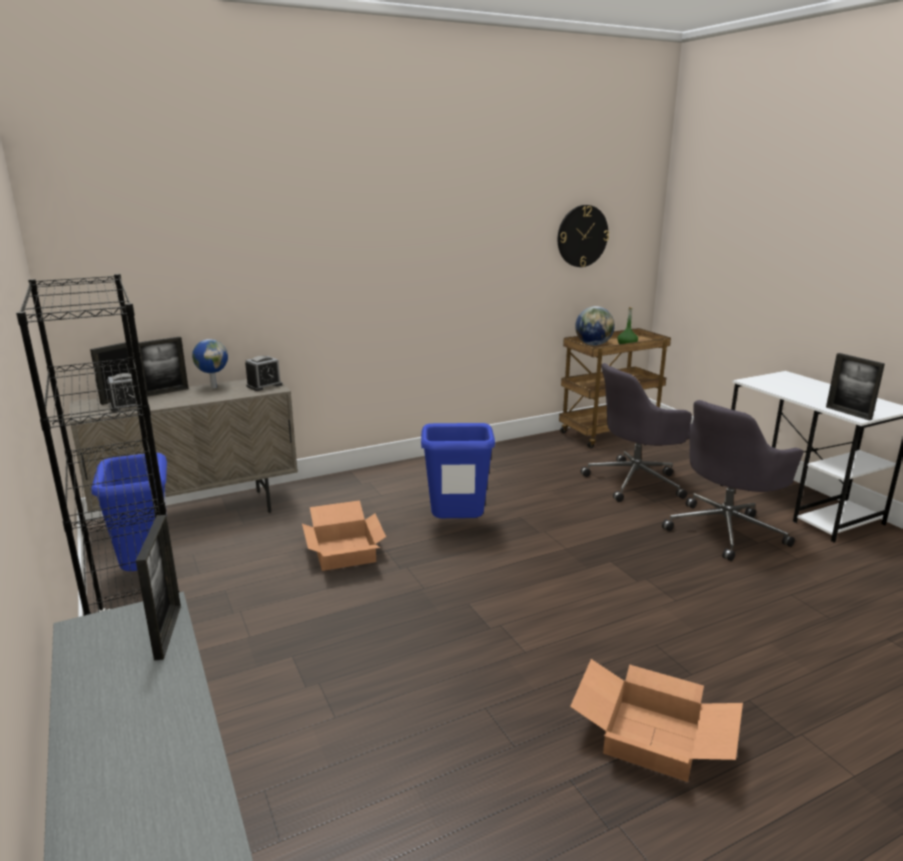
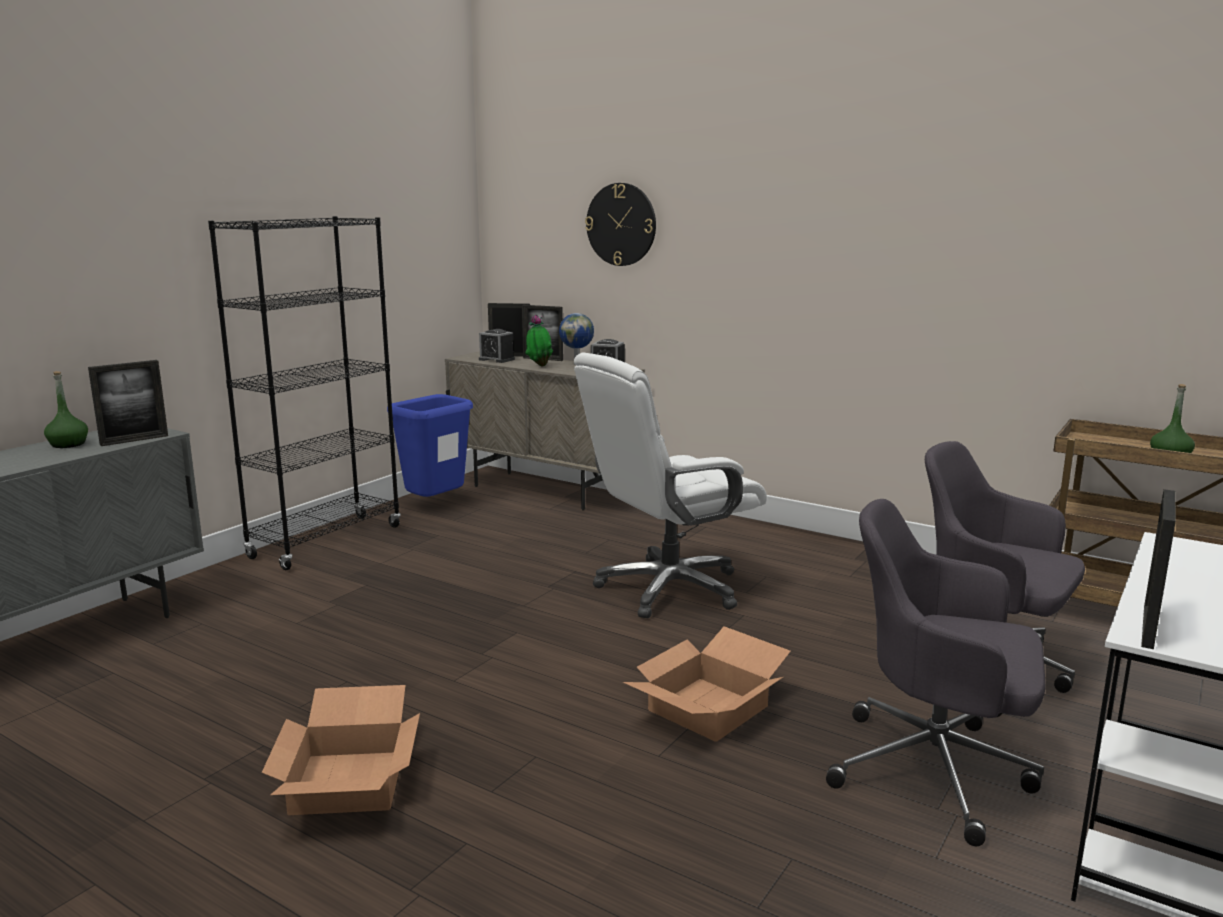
camera: 60 degrees right, 5 degrees down
(111, 687) = (68, 444): none -> green bottle
(191, 398) = (539, 366): none -> potted plant
(345, 552) = (549, 557): cardboard box -> cardboard box (708, 709)
(456, 527) = (668, 589): blue trash can -> white office chair
(582, 236) = (1138, 247): wall clock -> wall clock (621, 224)
(593, 345) = (1114, 442): globe -> none

